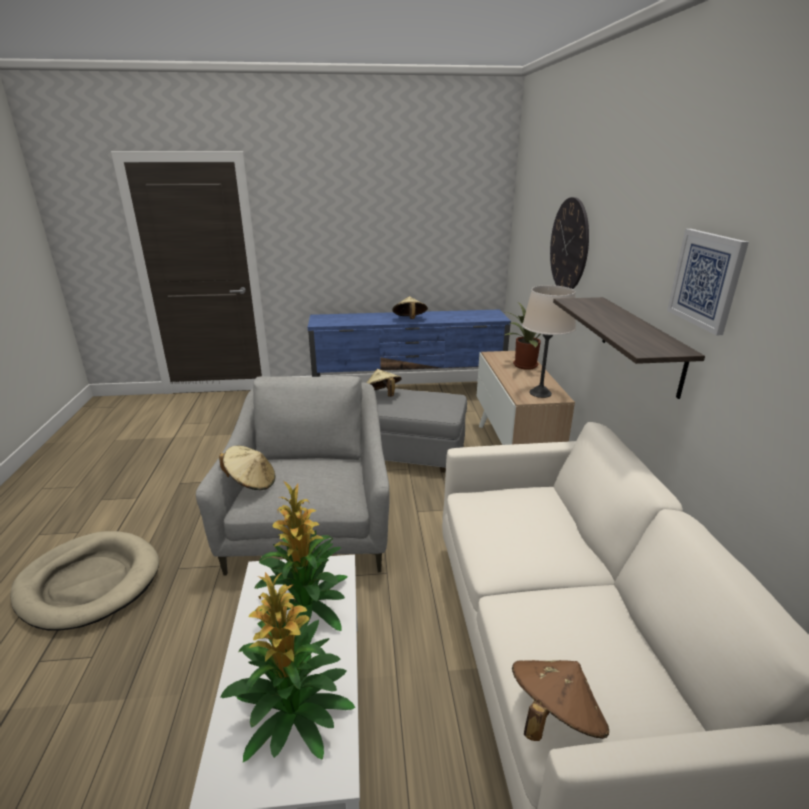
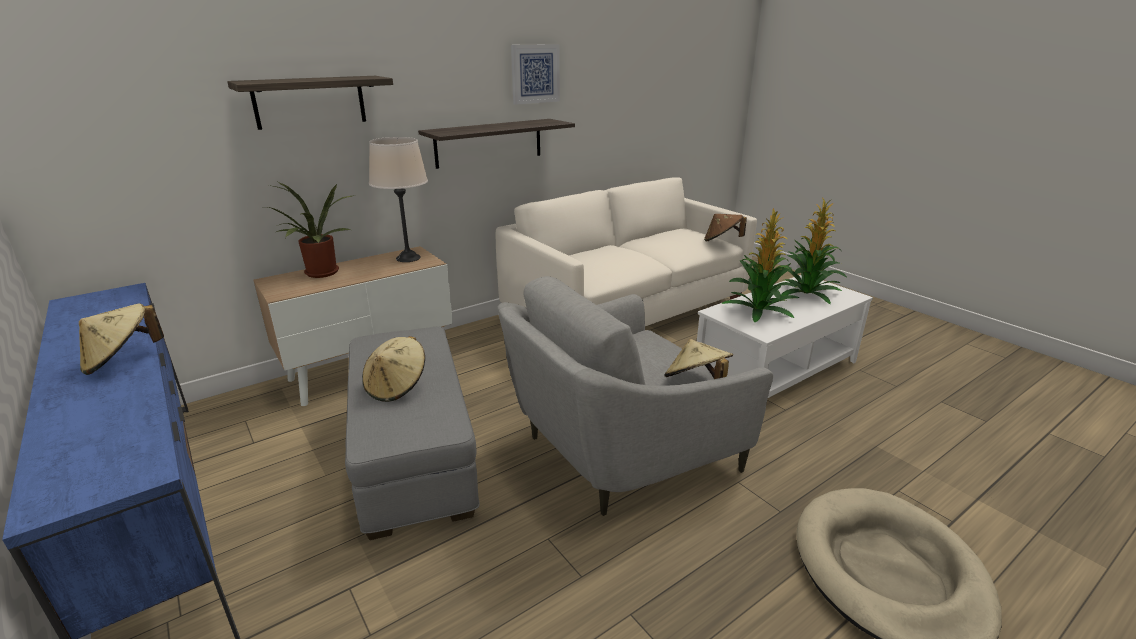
camera: 120 degrees left, 0 degrees up
(569, 245) = (310, 102): wall clock -> shelf

